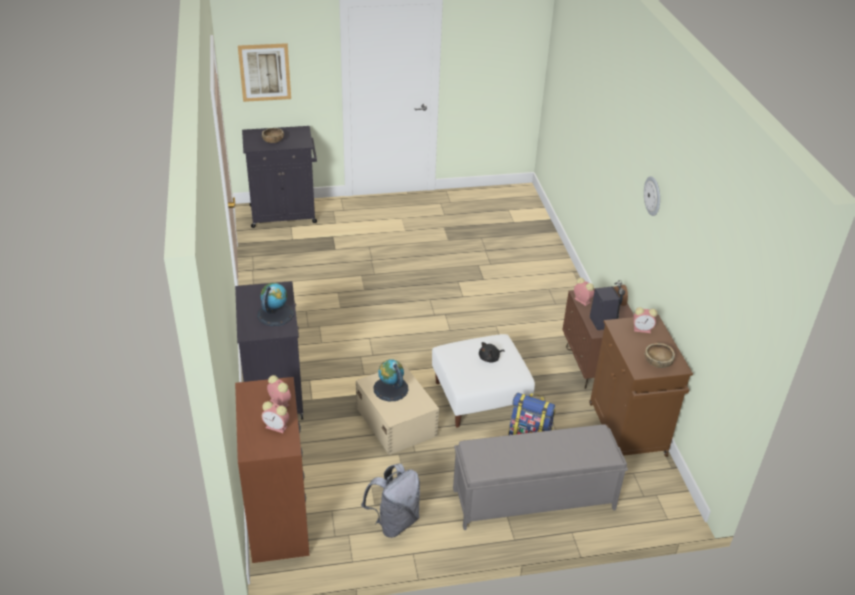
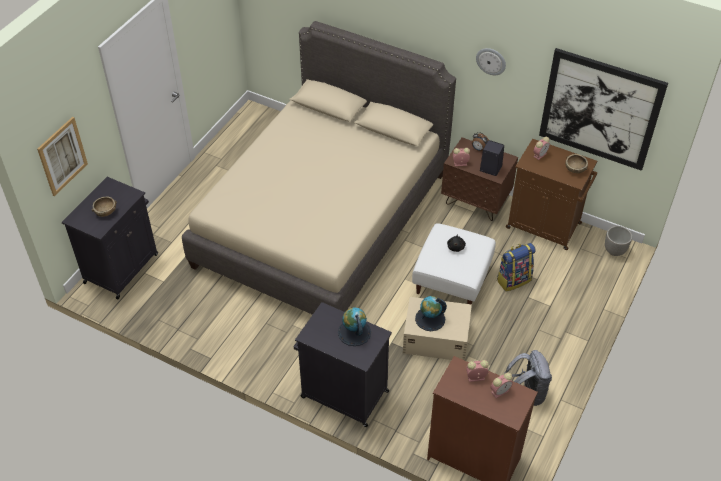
camera: 50 degrees left, 10 degrees up
(453, 284) = (322, 219): none -> beige bed
(532, 499) = (563, 310): grey bench -> none
(664, 503) = (614, 251): none -> planter
(708, 300) = (600, 109): none -> picture

